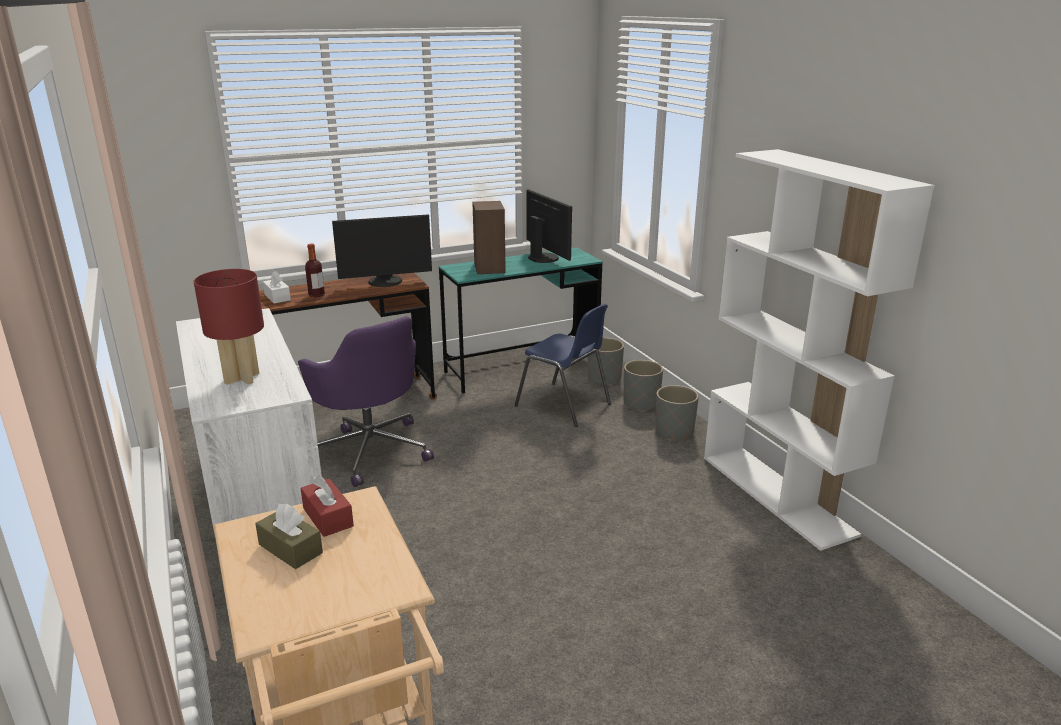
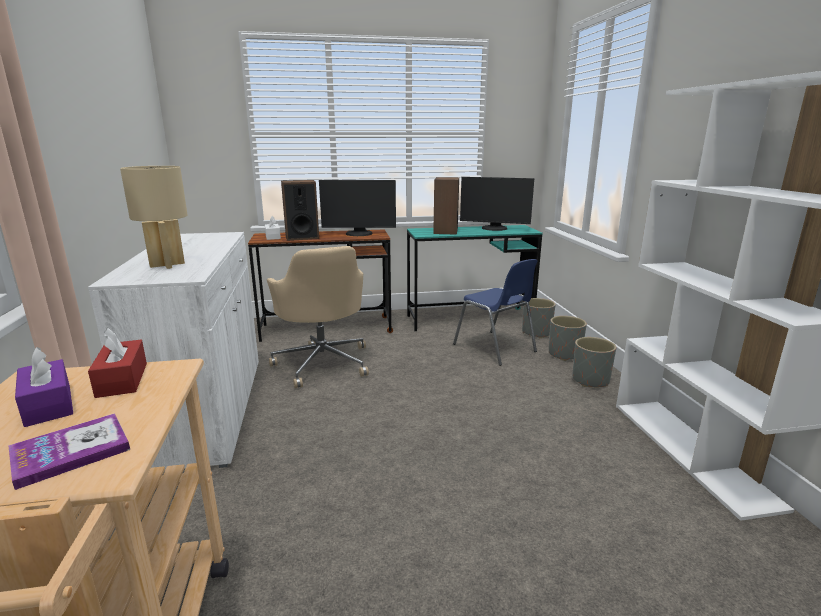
camera: 15 degrees right, 5 degrees down
(242, 378) = (168, 265): red table lamp -> beige table lamp
(290, 549) = (48, 405): brown tissue box -> purple tissue box
(316, 295) = (302, 237): bottle -> speaker
(358, 580) = (71, 451): none -> book
(371, 450) = (323, 363): purple office chair -> beige office chair
(545, 258) = (494, 228): monitor -> monitor turned 120 degrees clockwise

